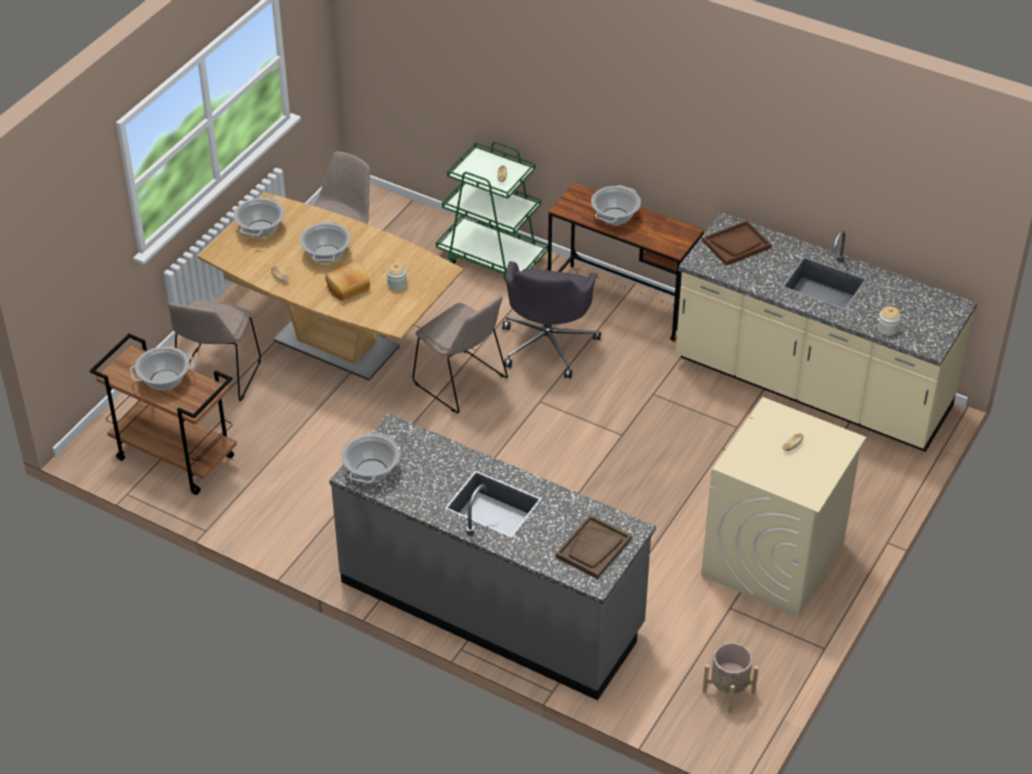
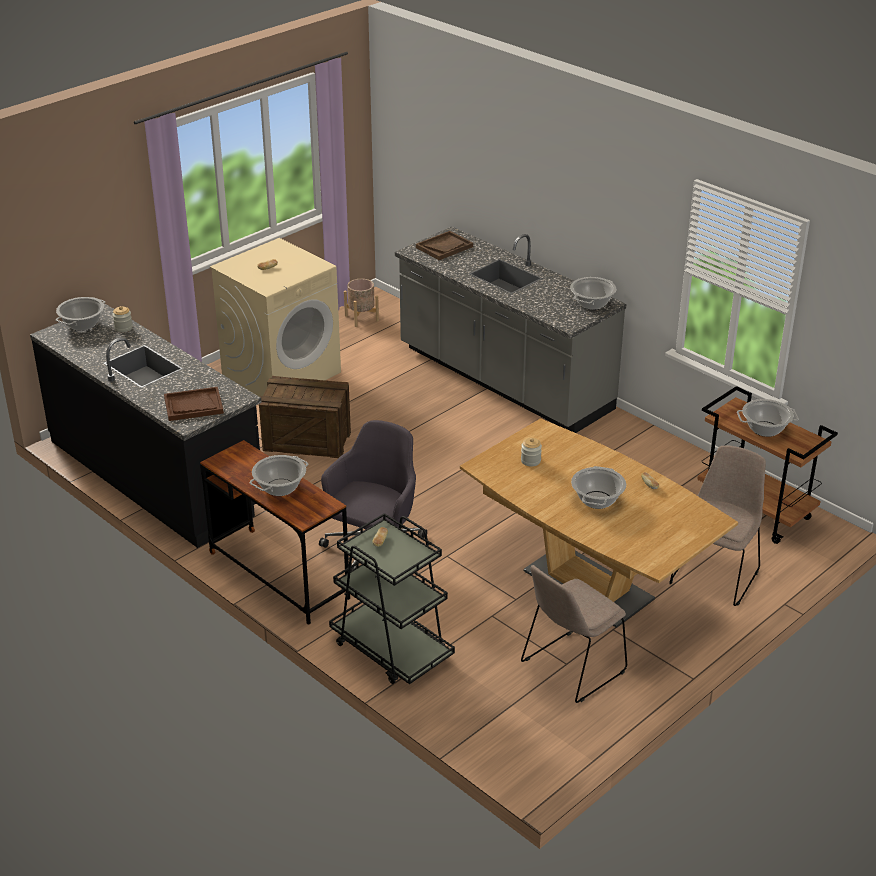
camera: 165 degrees left, 10 degrees down
(260, 229) = (666, 537): cooking pot -> cooking pot (82, 324)
(347, 287) = (581, 466): bread -> none
(462, 382) = (472, 529): beige chair -> none
(492, 257) = (391, 649): green cart -> black cart
(682, 460) = (307, 440): none -> crate
(811, 386) = (156, 474): beige counter -> black counter

